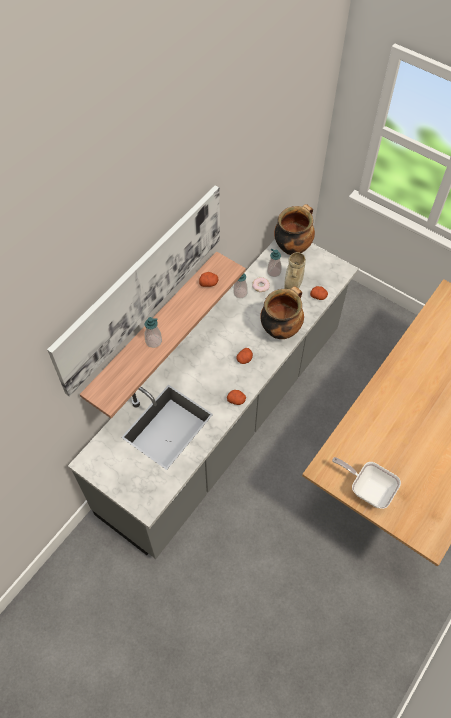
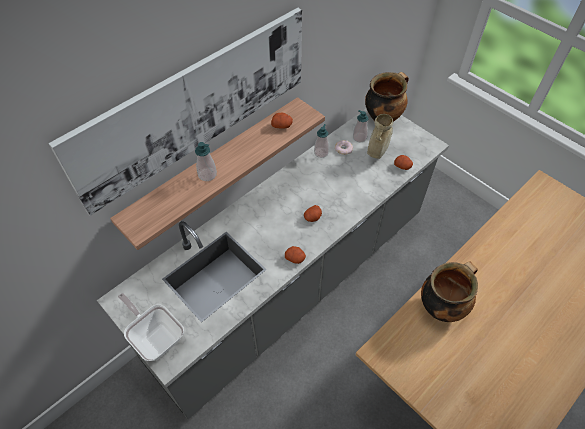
camera: 10 degrees right, 5 degrees down
(280, 329) = (357, 192): cooking pot -> cooking pot (441, 306)
(368, 488) = (430, 382): frying pan -> frying pan (155, 336)

